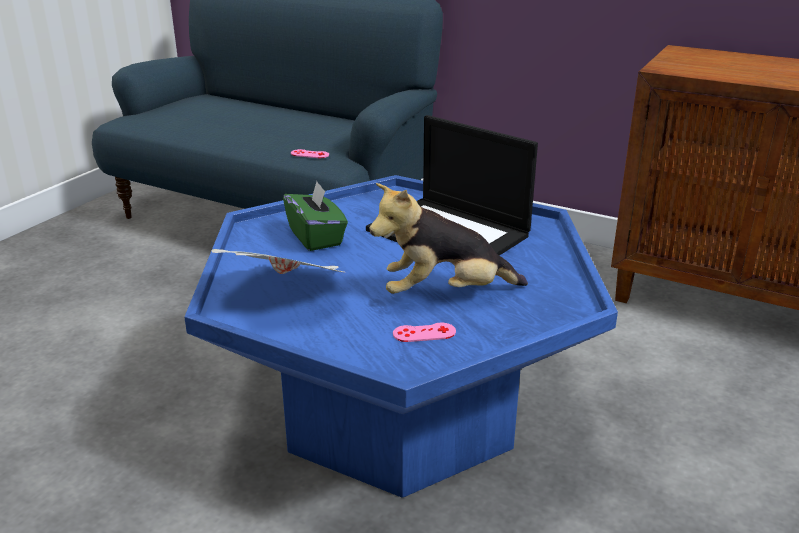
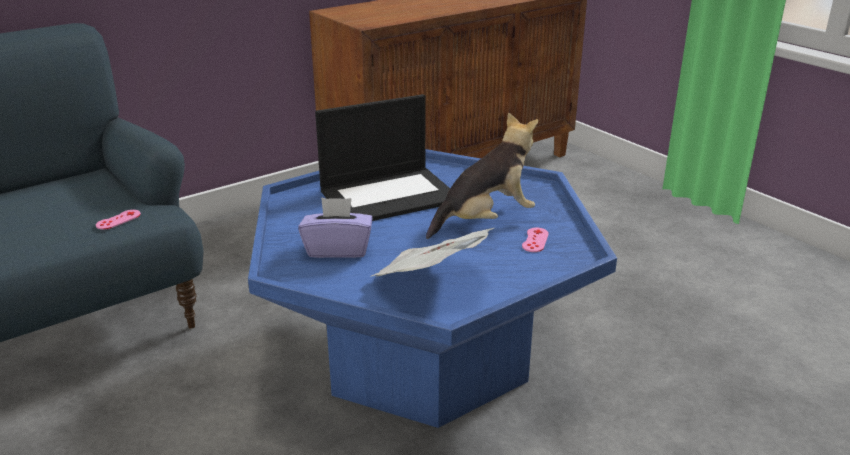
camera: 65 degrees left, 0 degrees up
(316, 237) = (338, 249): green tissue box -> purple tissue box
(444, 294) = (485, 220): plush toy -> plush toy turned 135 degrees counterclockwise

